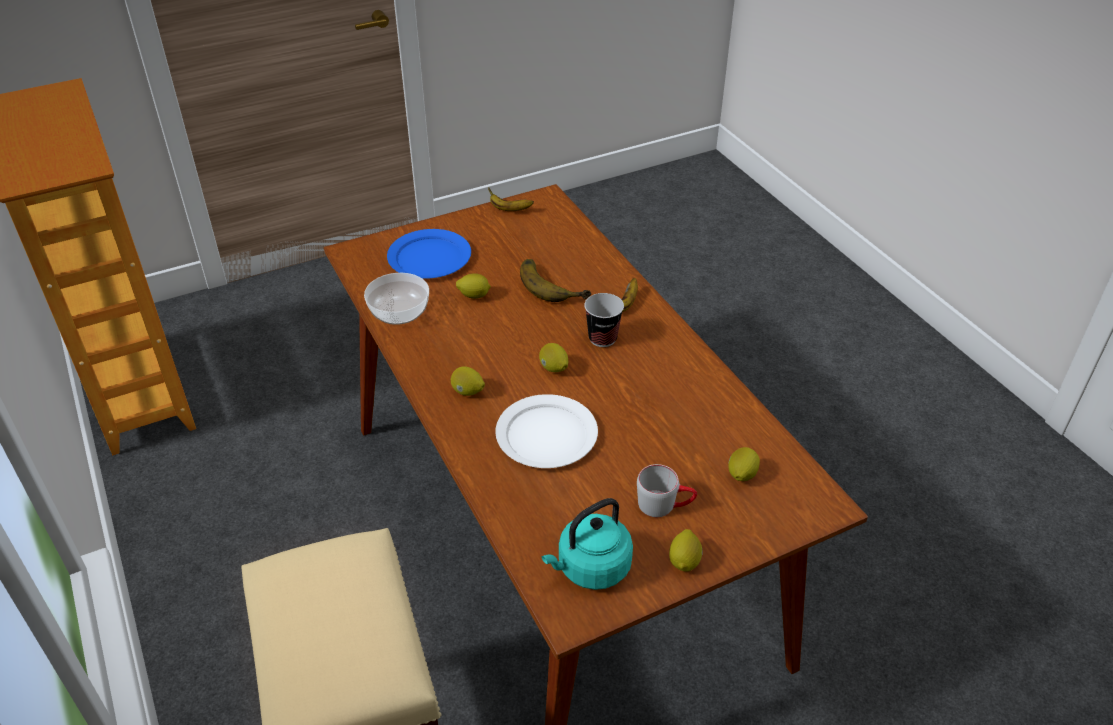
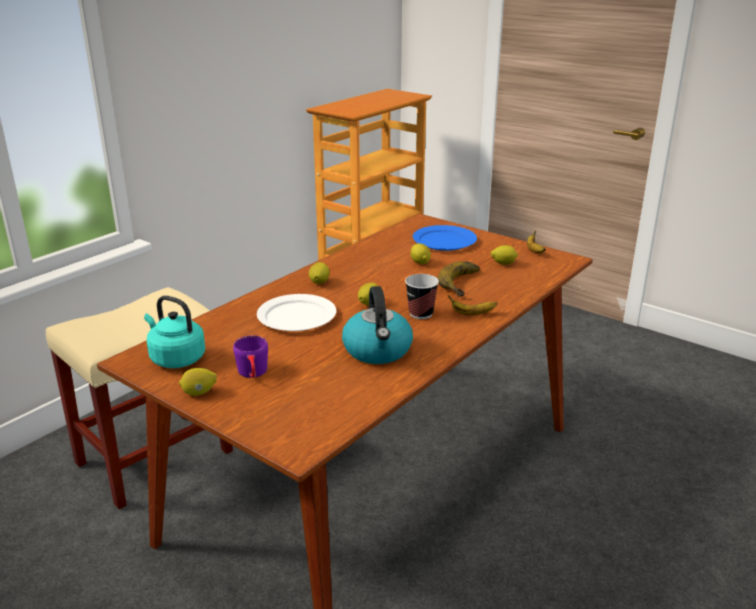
camera: 65 degrees right, 15 degrees down
(400, 311) = (379, 246): bowl -> none
(665, 395) = (378, 351): none -> kettle
(665, 505) = (253, 374): grey mug -> purple mug
(741, 475) = (308, 401): lemon -> lemon (503, 264)

